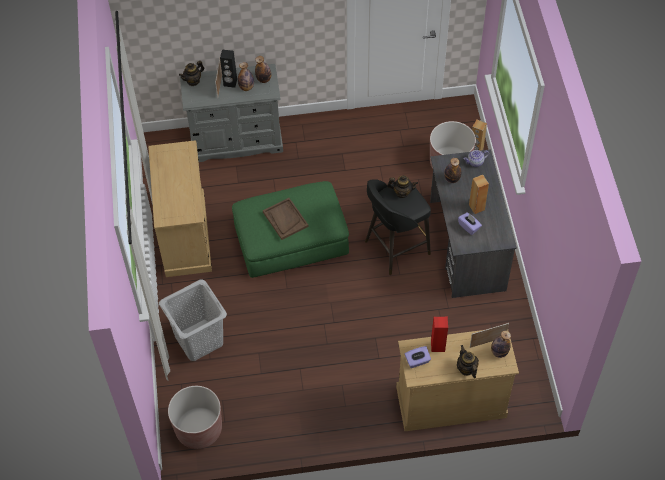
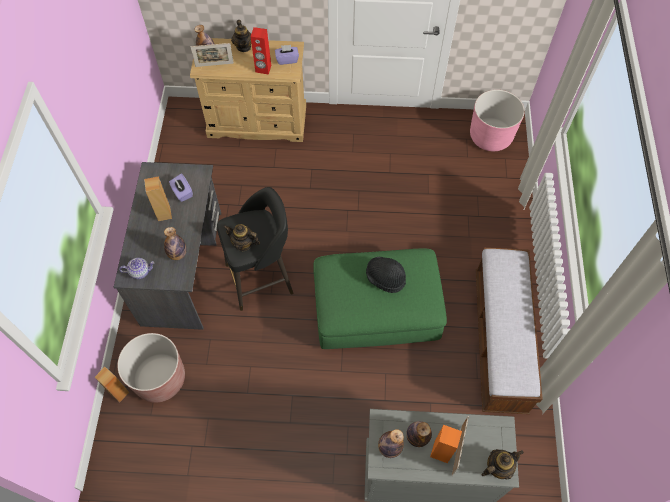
camera: 170 degrees left, 5 degrees up
(185, 234) = (499, 340): beige dresser -> bench
(198, 340) = (488, 216): grey laundry basket -> none
(199, 429) = (490, 136): brown planter -> pink planter
(230, 83) = (441, 451): black speaker -> orange speaker
(285, 219) = (385, 278): brown tray -> black hat

